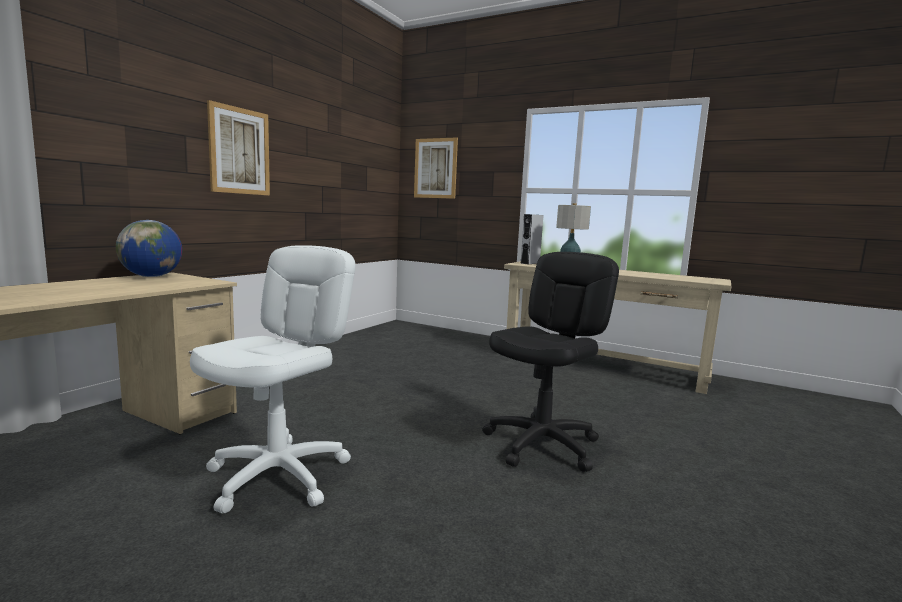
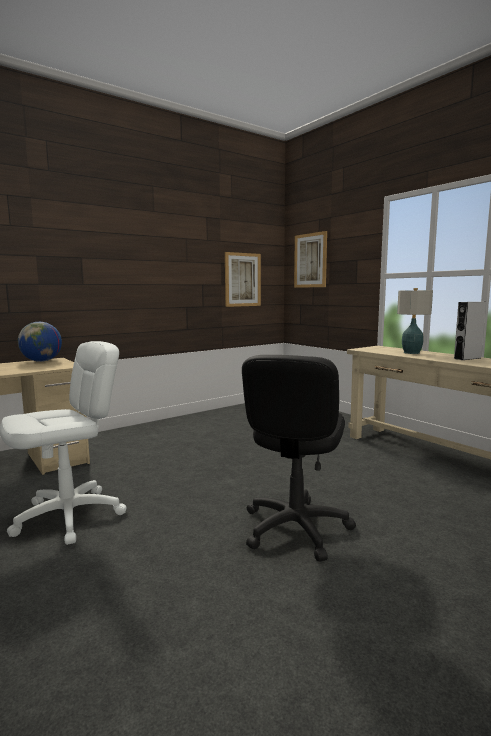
camera: 25 degrees right, 0 degrees up
(239, 151) = (125, 264): picture -> picture (242, 279)
(530, 263) = (377, 348): grey speaker -> grey speaker (467, 358)
(542, 444) = (295, 528): black office chair -> black office chair turned 135 degrees clockwise

